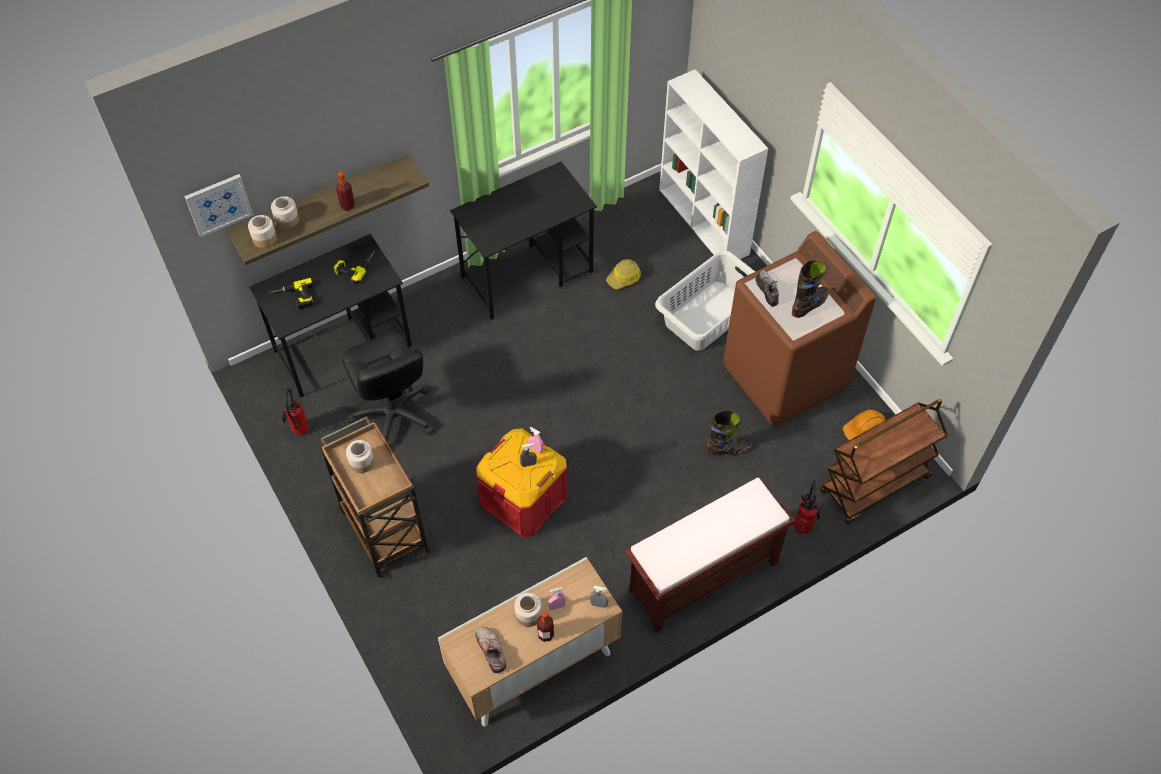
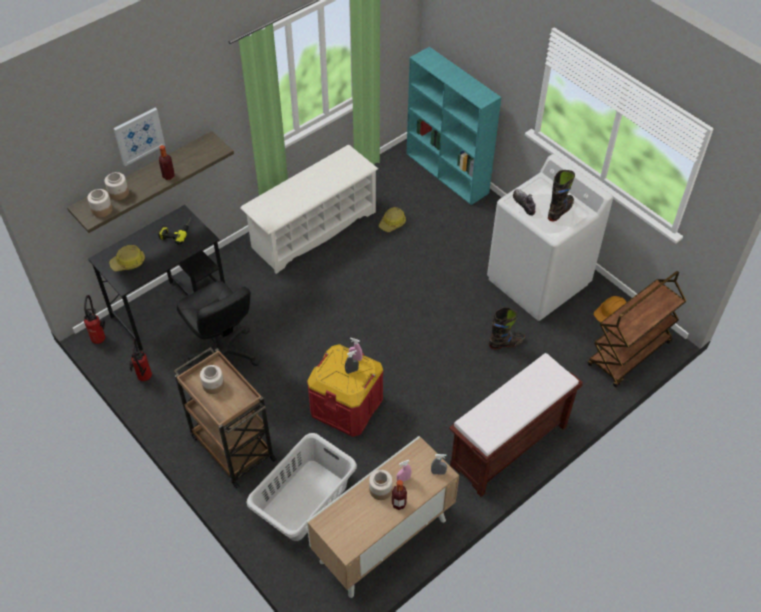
camera: 10 degrees left, 5 degrees down
(218, 204) = (60, 183): picture -> picture (139, 136)
(293, 298) = (128, 262): power drill -> hard hat
(492, 650) = (356, 524): shoe -> none
(528, 274) = (313, 229): black desk -> white shoe rack
(704, 222) = (448, 173): white bookcase -> turquoise bookcase
(707, 316) = (466, 243): grey laundry basket -> grey laundry basket (303, 500)
(784, 377) = (538, 282): brown washing machine -> white washing machine
(804, 524) = (580, 393): fire extinguisher -> fire extinguisher (100, 338)

